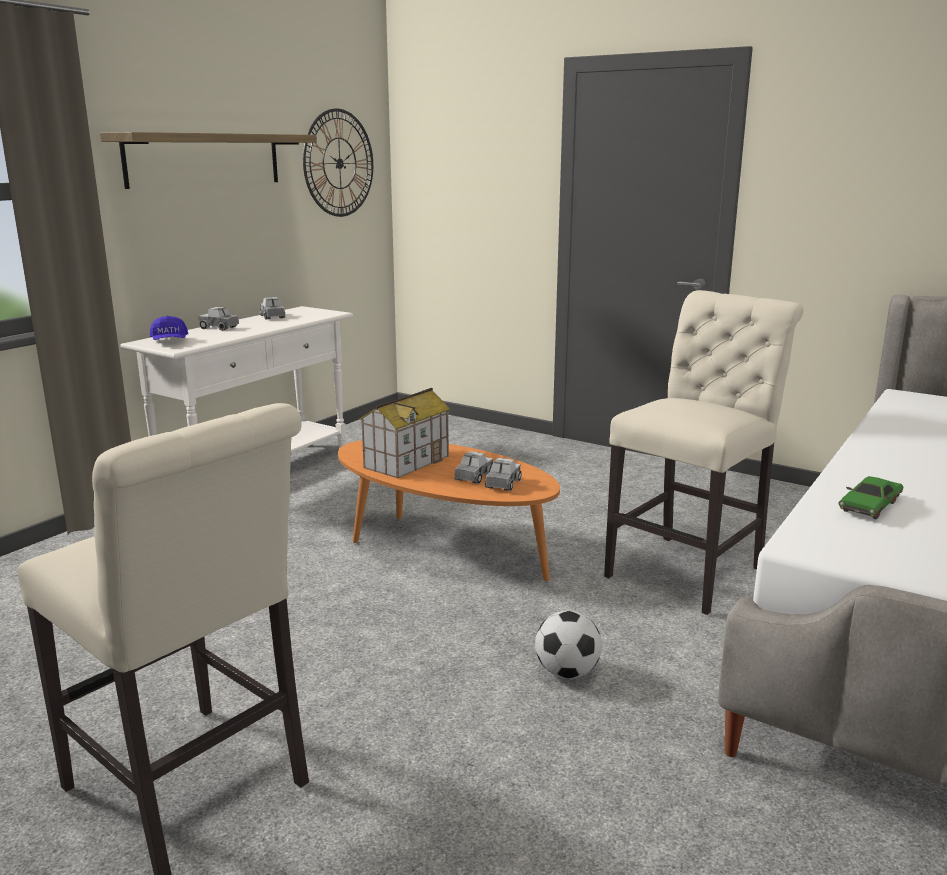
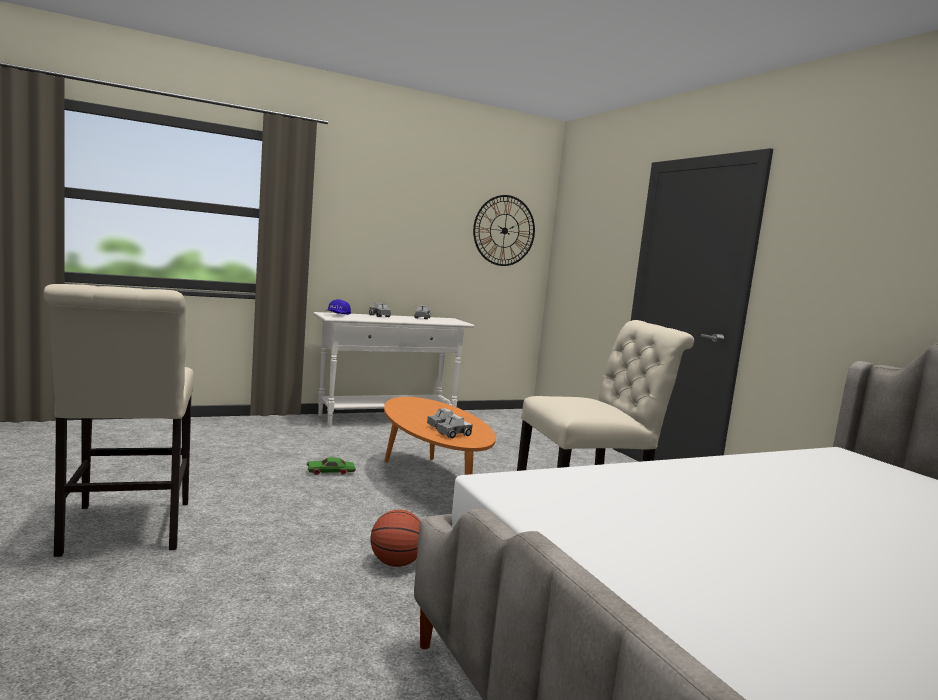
camera: 30 degrees right, 10 degrees down
(205, 159) = (397, 214): shelf -> none
(406, 462) = (420, 411): toy house -> none
(567, 672) = (396, 563): football -> basketball
(870, 506) = (609, 483): green toy car -> green toy car (330, 472)

